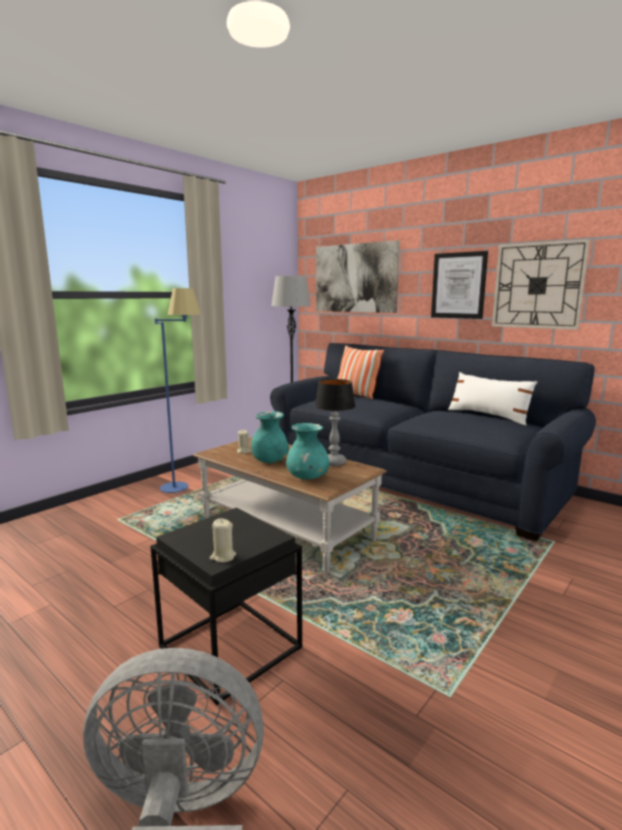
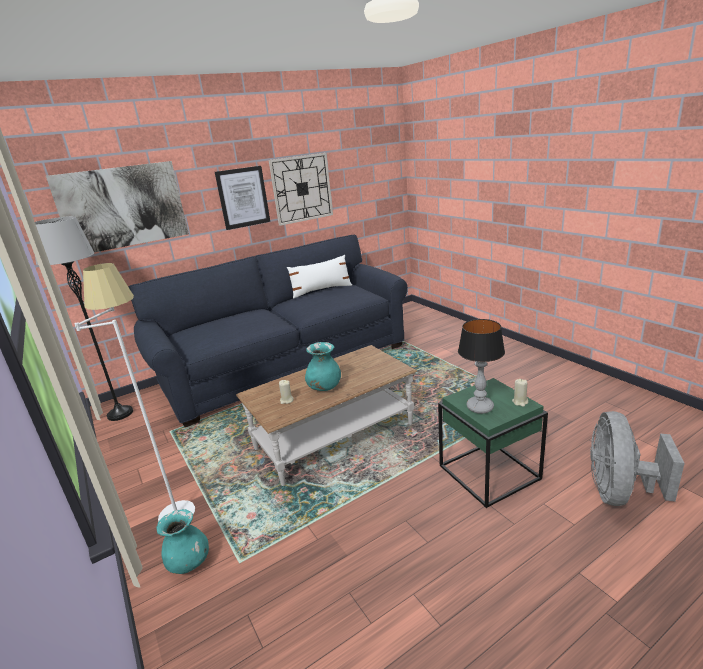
camera: 70 degrees left, 10 degrees up
(184, 483) = (173, 504): blue floor lamp -> white floor lamp
(231, 646) = (488, 472): black side table -> green side table
(308, 478) = (374, 373): turquoise vase -> turquoise vase (189, 562)
(333, 462) = (346, 361): table lamp -> table lamp (479, 407)
(356, 395) = (203, 323): pillow -> none

